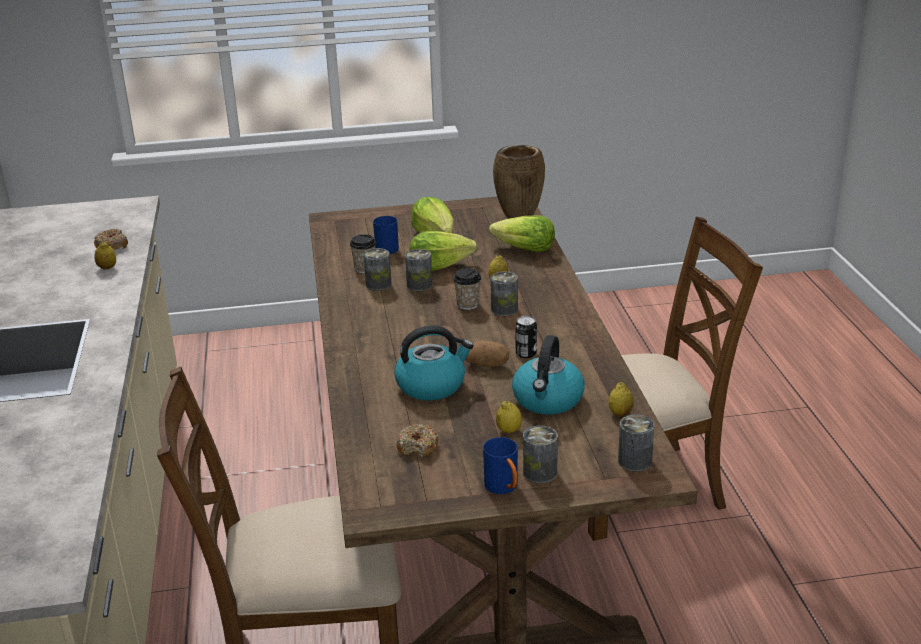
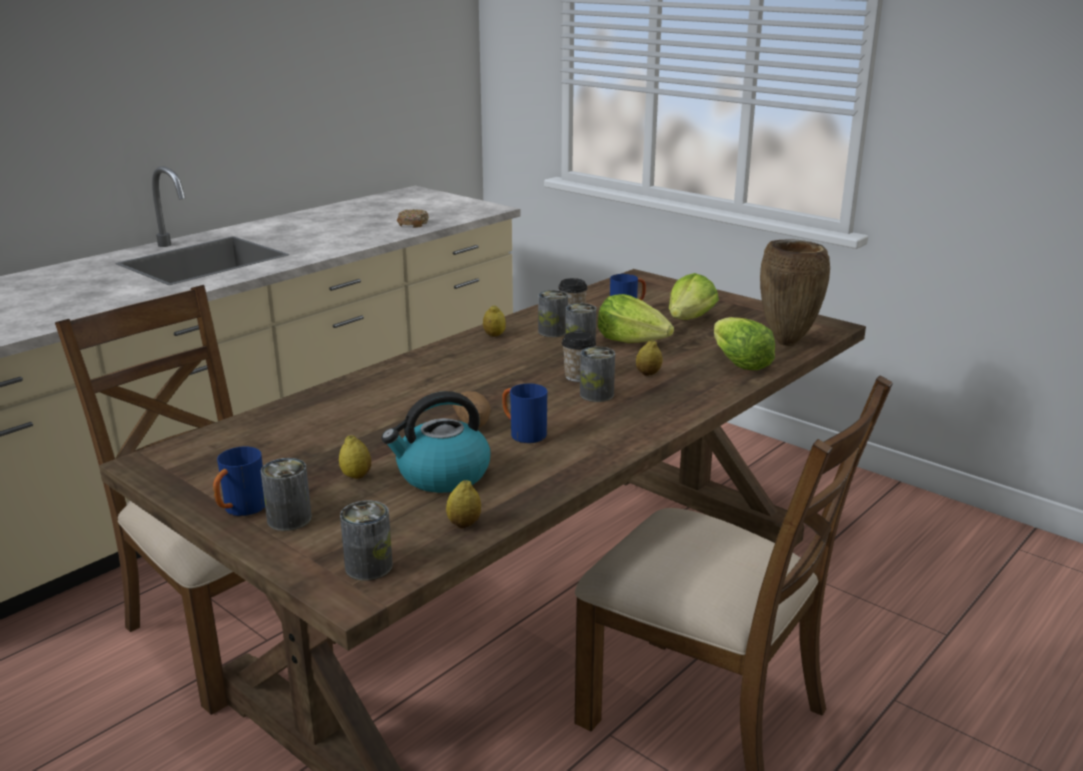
camera: 50 degrees right, 5 degrees down
(107, 268) = (376, 233): lemon -> lemon (494, 335)
(418, 447) = (278, 444): donut -> none
(432, 385) = (399, 413): kettle -> none
(526, 354) = (522, 433): can -> blue mug

